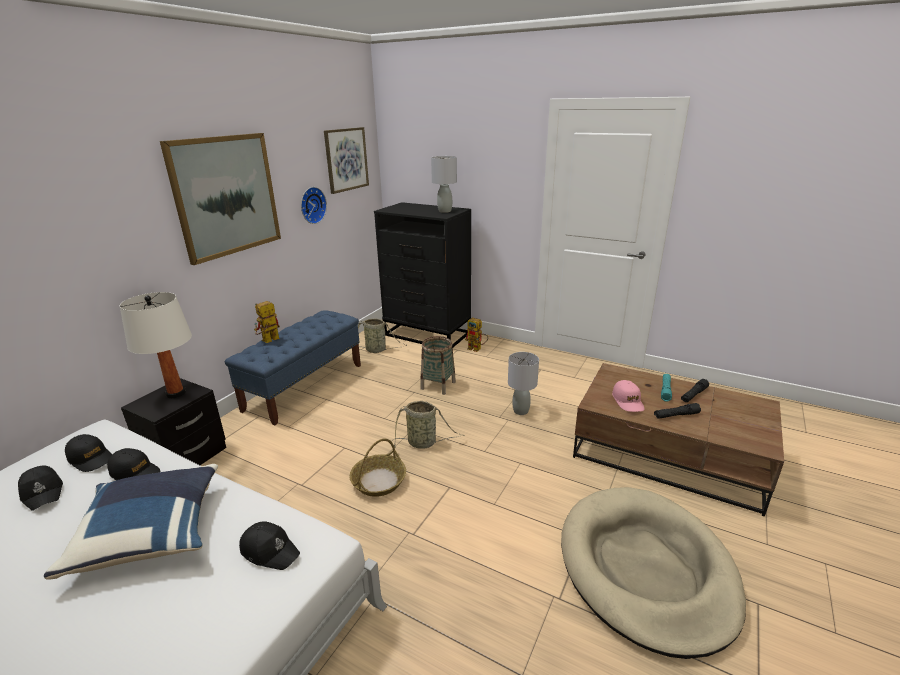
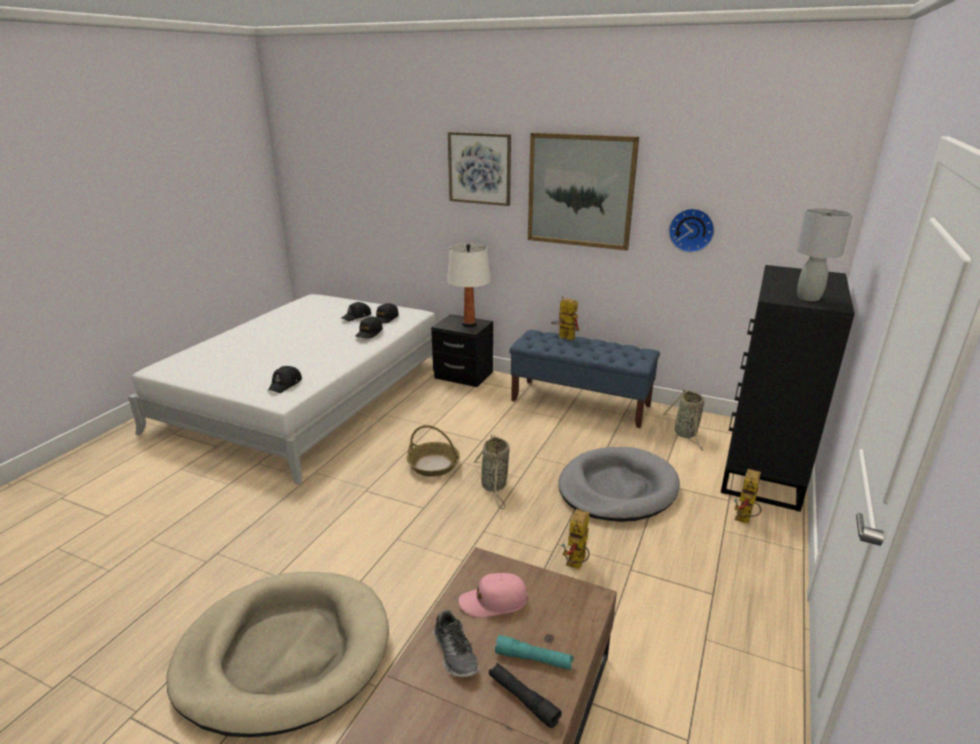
camera: 85 degrees right, 0 degrees up
(152, 533) = (315, 351): blue pillow -> none
(346, 159) = (780, 188): picture -> picture (479, 168)
(438, 385) = (617, 488): basket -> grey dog bed
(521, 411) = (576, 565): grey table lamp -> toy robot
(676, 415) = (455, 653): black flashlight -> shoe

